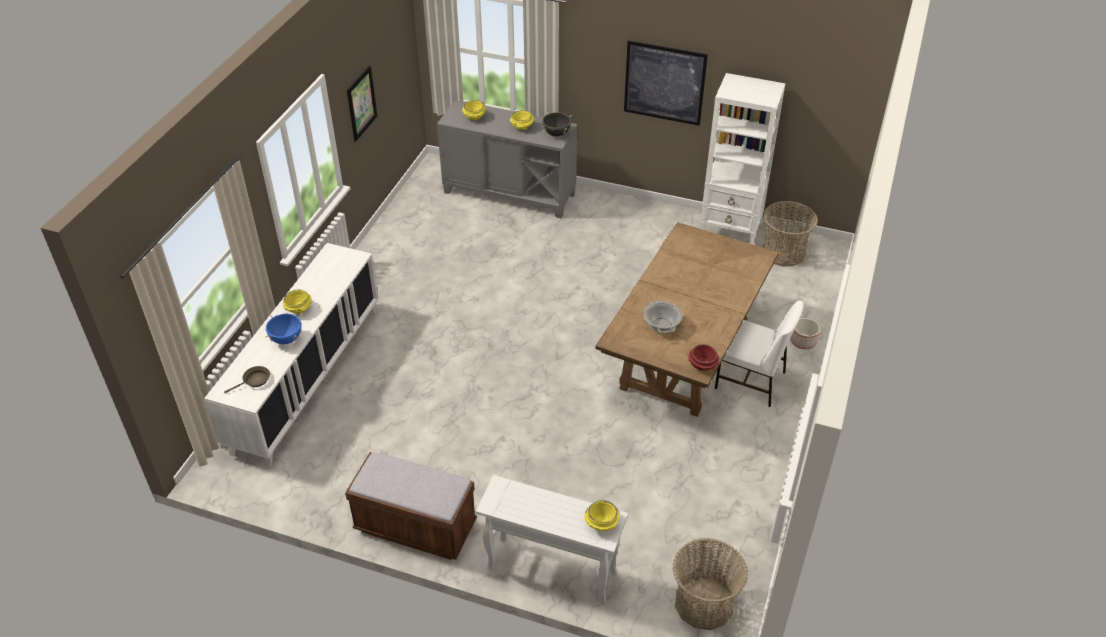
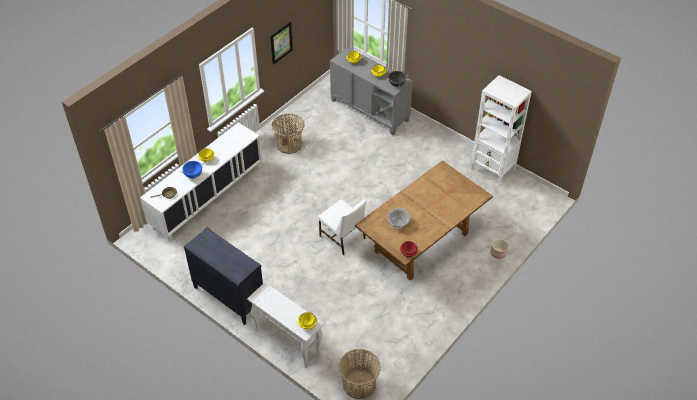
camera: 20 degrees right, 5 degrees up
(415, 527) = (228, 297): brown bench -> black dresser
(664, 83) = (465, 70): picture -> none
(751, 381) = (453, 268): white chair -> white chair (342, 238)
(783, 252) = (518, 192): basket -> basket (289, 144)

